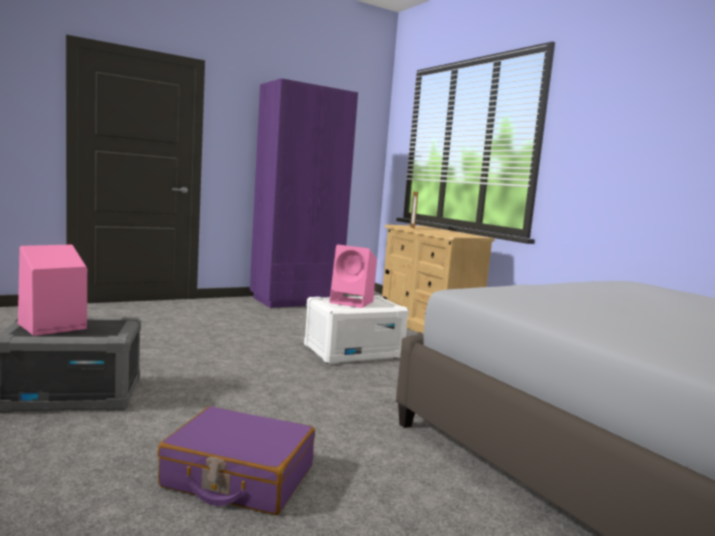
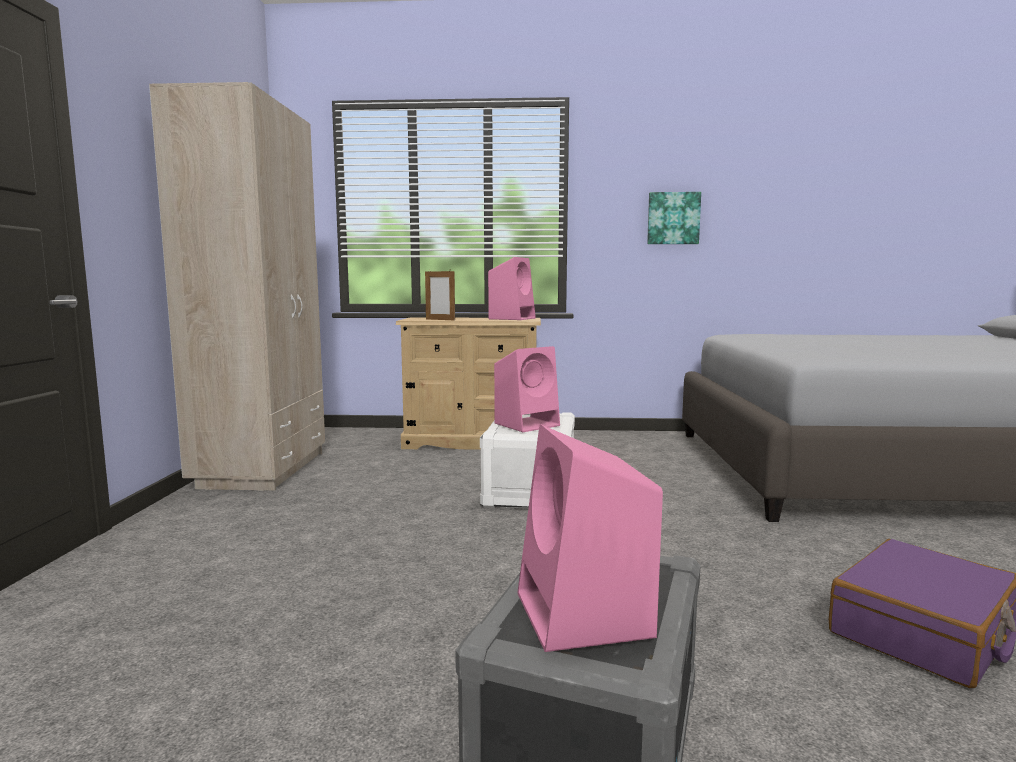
camera: 55 degrees left, 0 degrees up
(296, 301) = (263, 469): purple wardrobe -> beige wardrobe
(462, 234) = (512, 318): none -> pink speaker
(629, 152) = (673, 218): none -> picture

